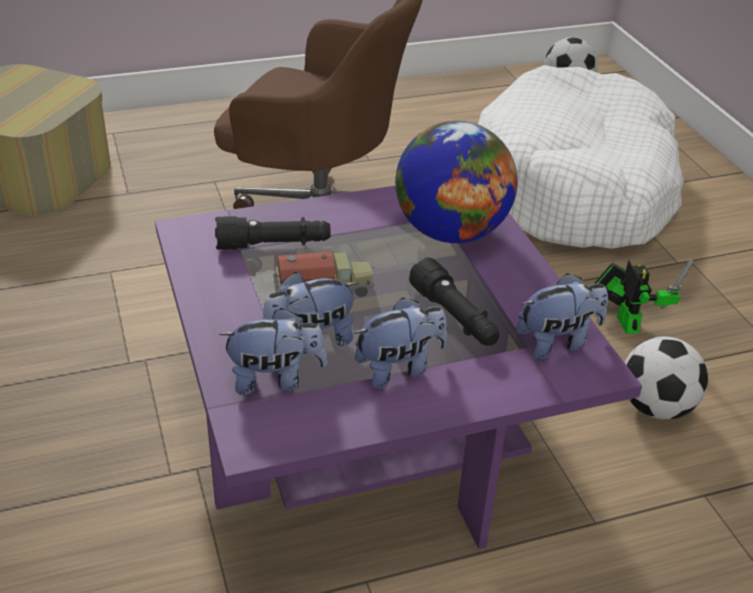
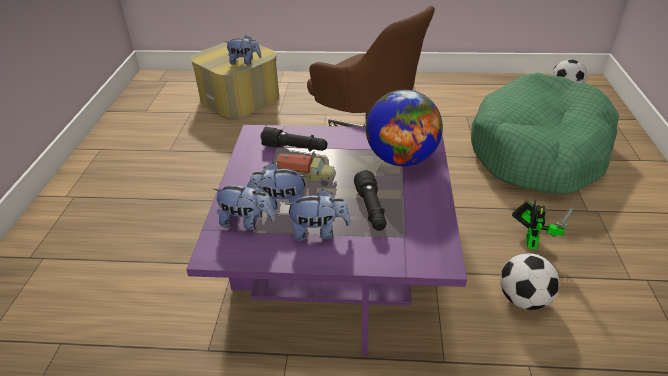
camera: 25 degrees right, 0 degrees up
(557, 342) = (427, 238): plush toy -> plush toy (244, 62)
(575, 187) = (539, 151): white dog bed -> green dog bed

